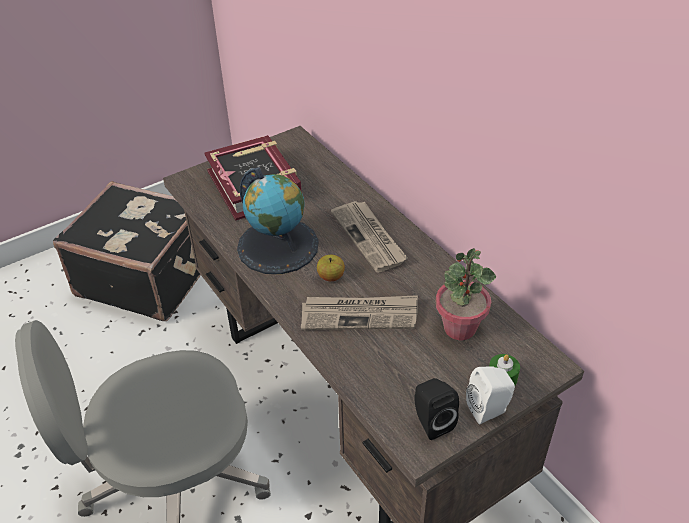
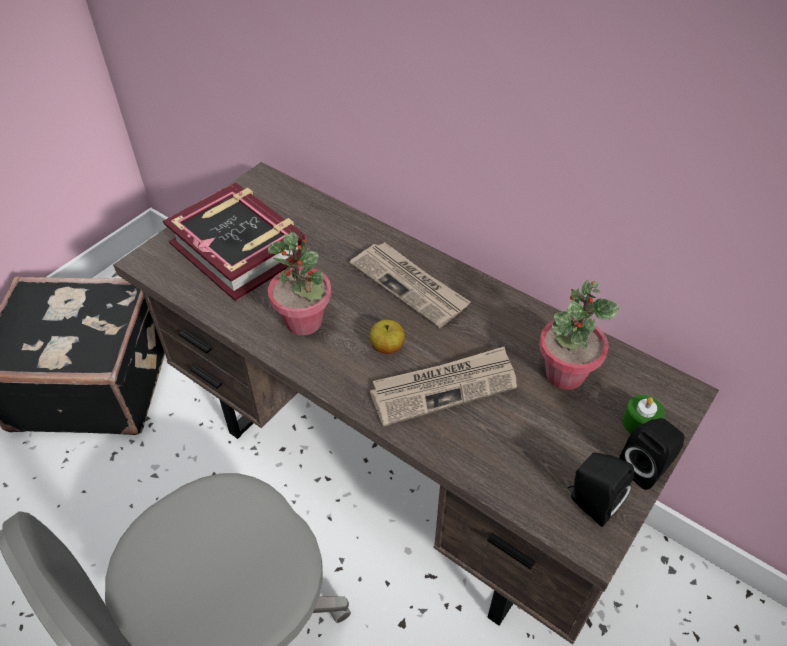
camera: 20 degrees left, 5 degrees up
(278, 246) = (304, 322): globe -> potted plant
(489, 410) = (646, 467): white speaker -> black speaker

